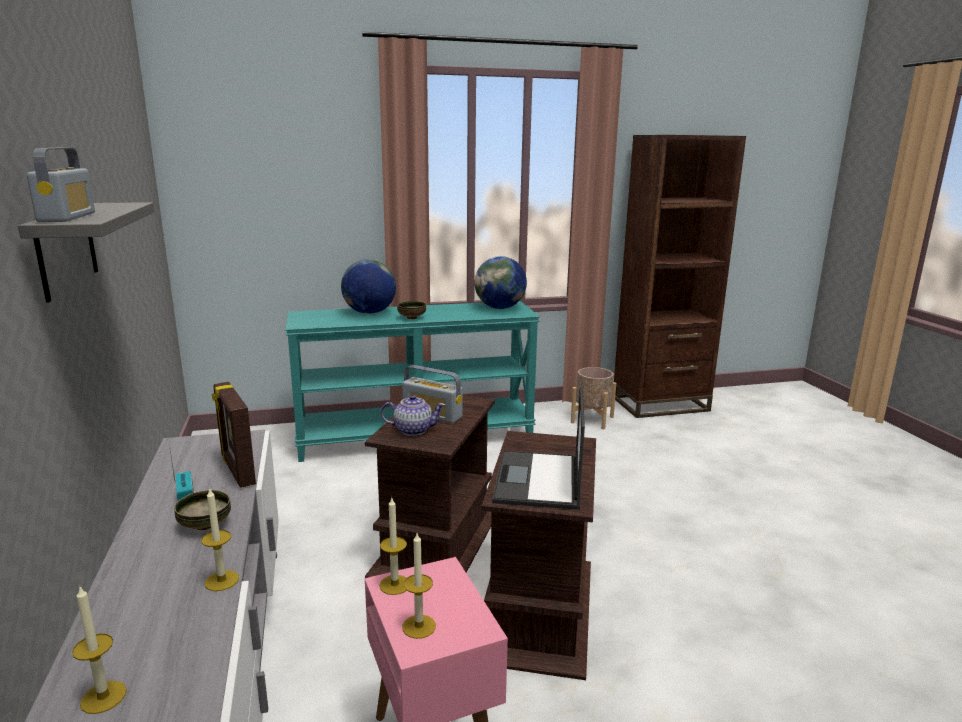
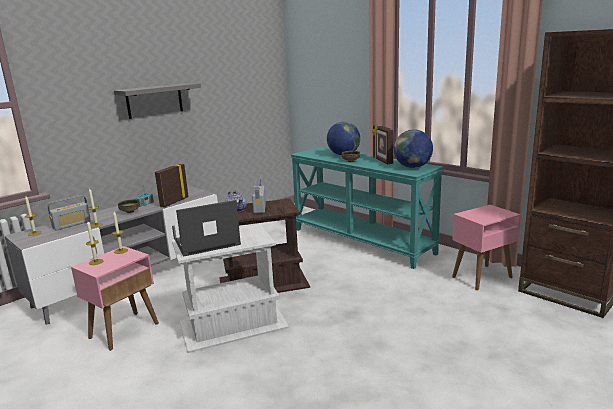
camera: 60 degrees right, 0 degrees up
(67, 217) = (136, 88): radio -> radio (72, 224)
(444, 309) = (382, 161): none -> picture frame
(538, 607) = (234, 324): brown side table -> white side table
(592, 419) = (481, 277): beige planter -> pink side table

